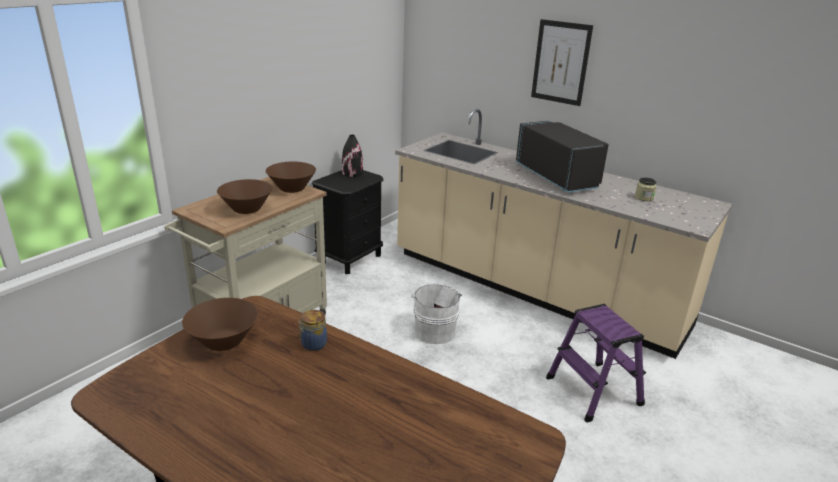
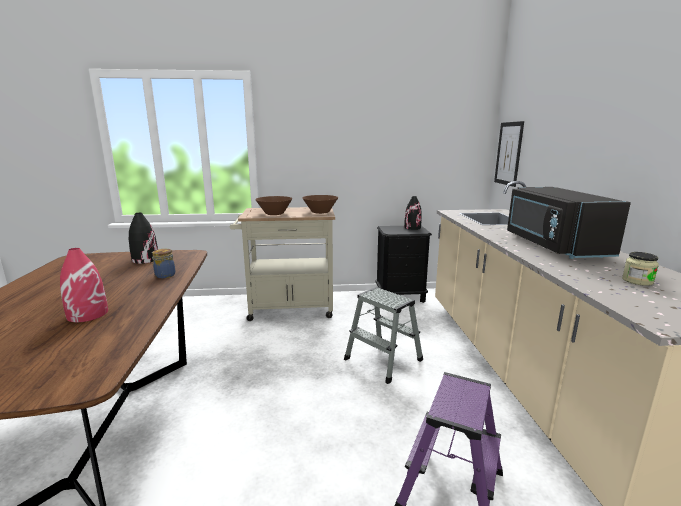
camera: 50 degrees right, 10 degrees down
(223, 342) = (145, 260): brown bowl -> black vase
(376, 416) = (88, 314): none -> red vase
(435, 331) = (383, 359): white bucket -> grey step ladder
(558, 177) = (552, 245): black microwave -> black microwave turned 150 degrees clockwise
(561, 62) = (603, 125): picture -> picture (508, 153)

